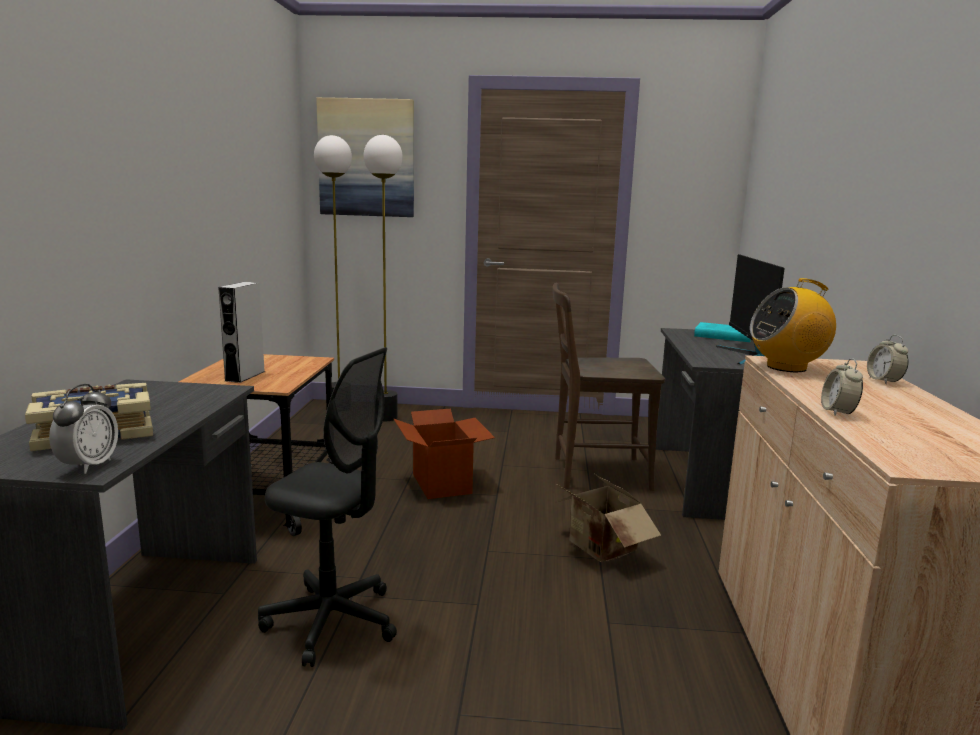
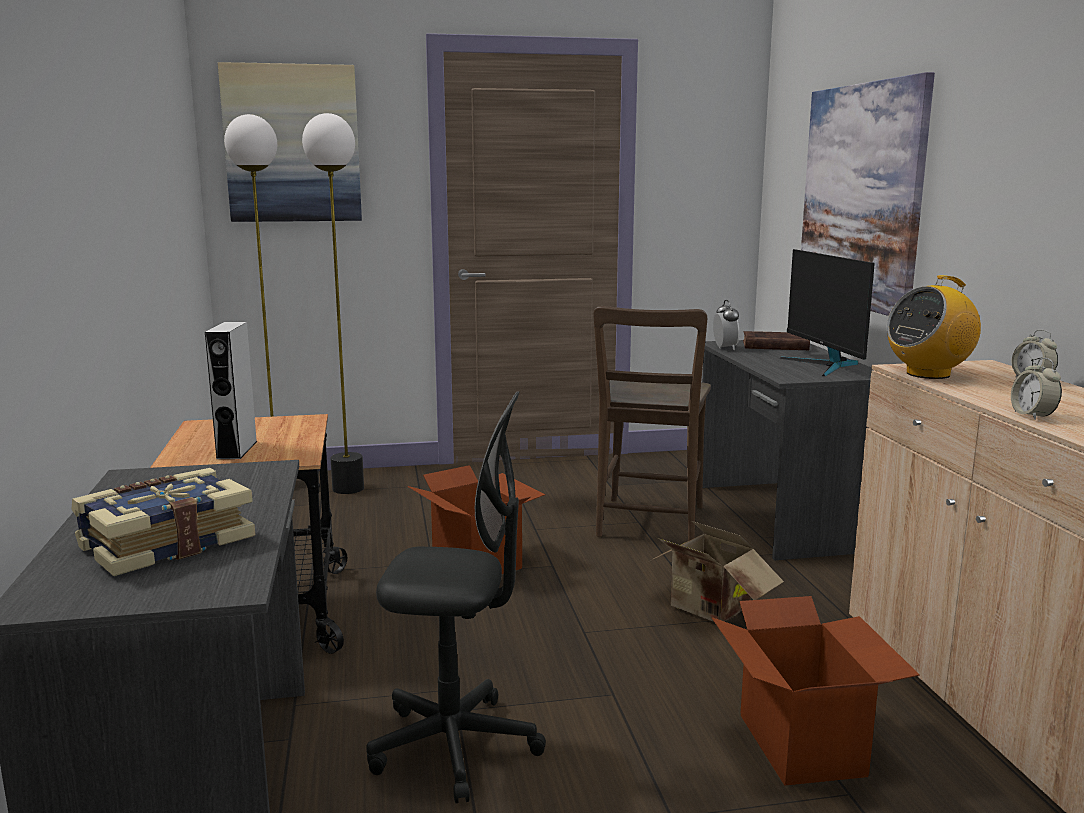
camera: 15 degrees left, 0 degrees up
(89, 466) = (216, 583): alarm clock -> alarm clock (725, 348)
(595, 473) = (649, 524): brown chair -> brown chair turned 60 degrees counterclockwise
(608, 676) = (802, 744): none -> cardboard box
(721, 336) = (773, 346): turquoise book -> brown book
(800, 210) = (860, 196): none -> picture

